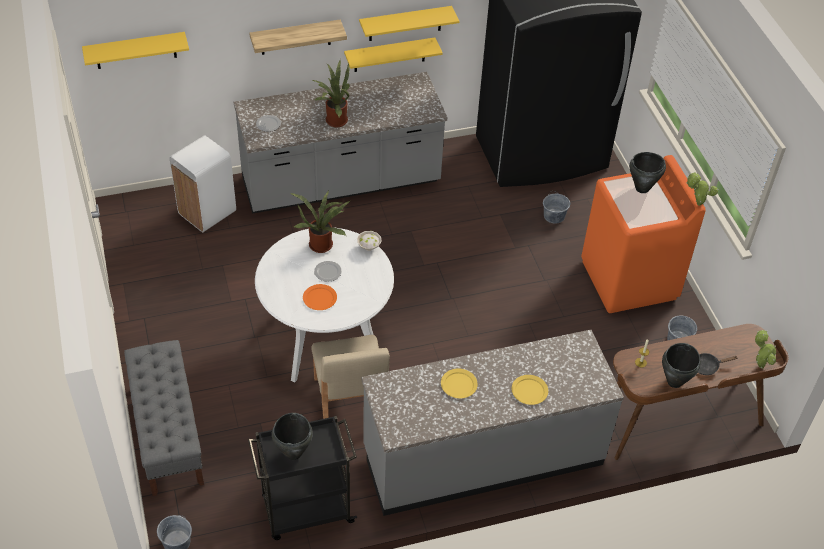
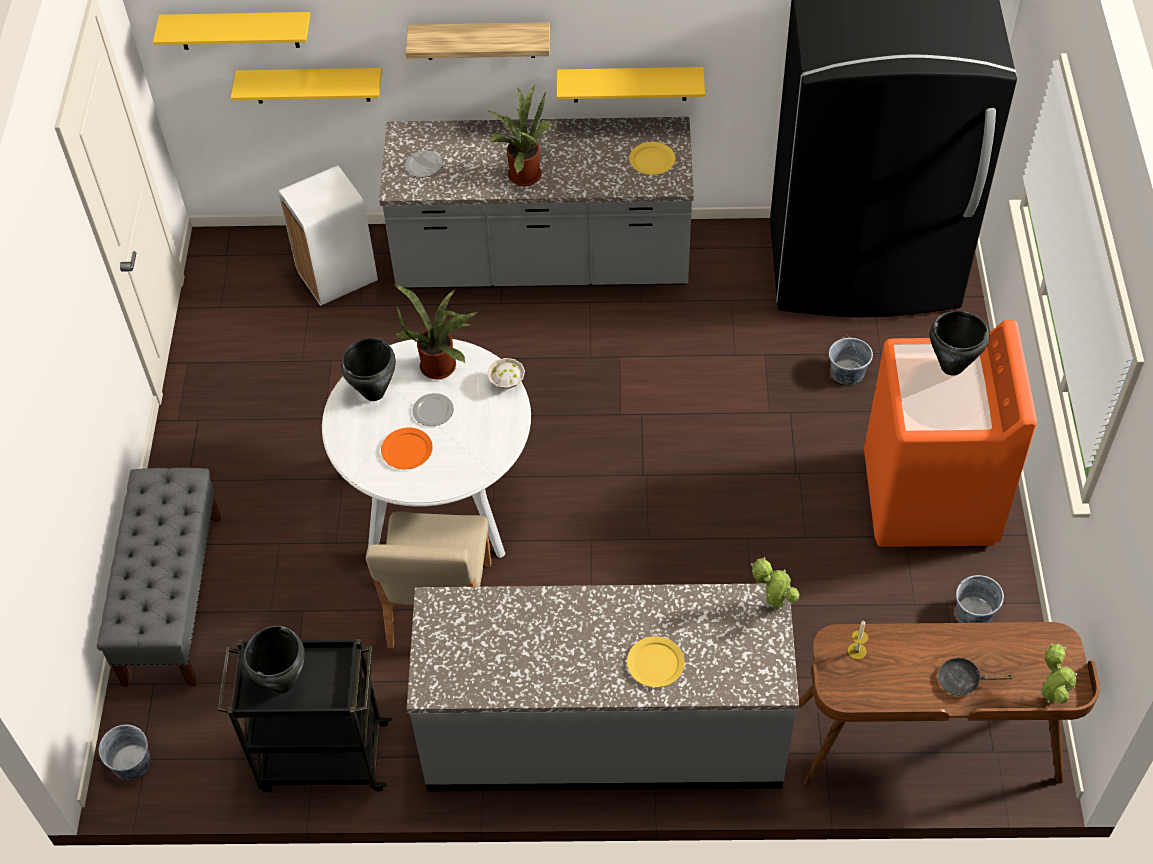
camera: 20 degrees right, 5 degrees up
(405, 23) = (654, 41): yellow shelf -> yellow shelf (311, 85)
(459, 385) = (552, 631): yellow plate -> yellow plate (652, 160)
(675, 381) = (900, 694): black cooking pot -> black cooking pot (374, 392)
(697, 203) = (1025, 410): potted plant -> potted plant (773, 604)

